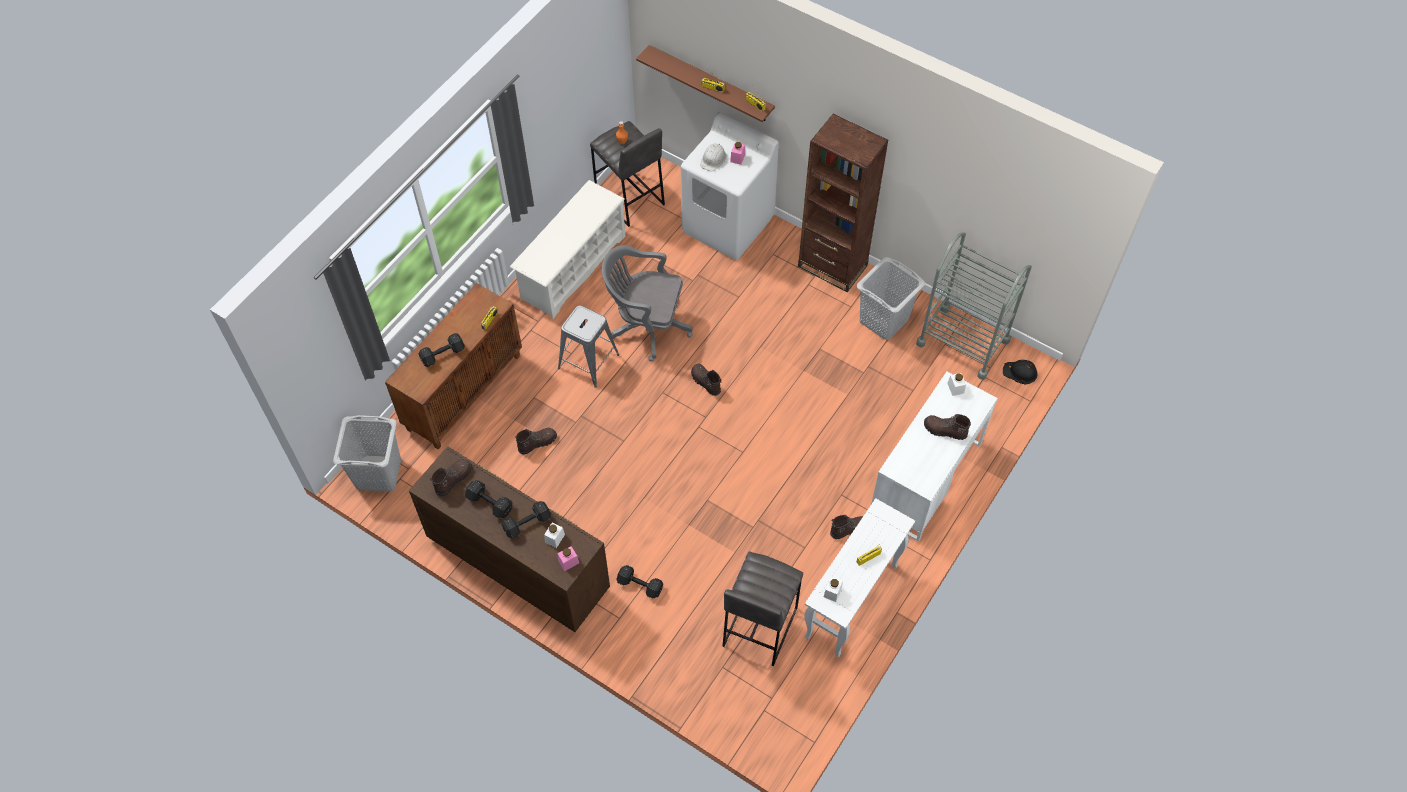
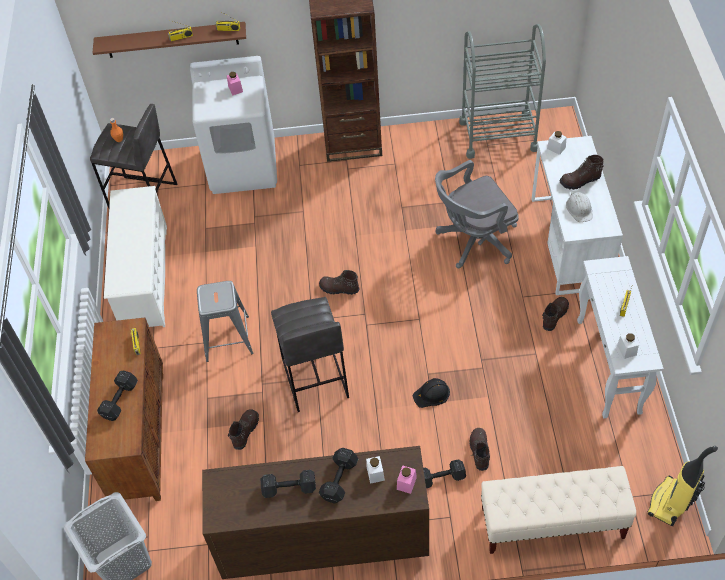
camera: 35 degrees left, 5 degrees down
(453, 479) = (235, 493): brown boot -> brown boot (479, 451)
(646, 325) = (249, 280): grey office chair -> grey office chair (473, 241)
(686, 681) = (552, 523): none -> beige bench
(713, 159) = (216, 101): white hard hat -> white hard hat (579, 209)
(759, 627) = (563, 437): grey stool -> grey stool (314, 379)
(789, 739) = (670, 503): none -> vacuum cleaner
(884, 320) = (428, 157): grey laundry basket -> none
(1020, 372) = (557, 129): black hard hat -> black hard hat (432, 394)

